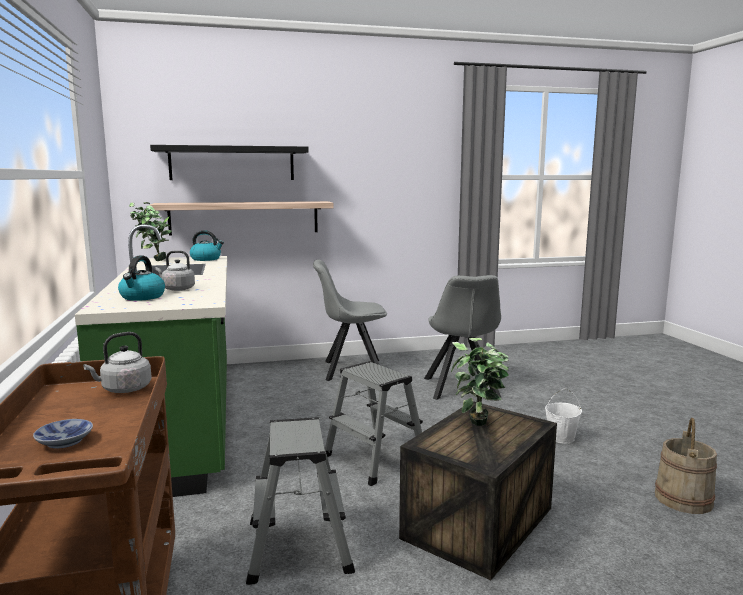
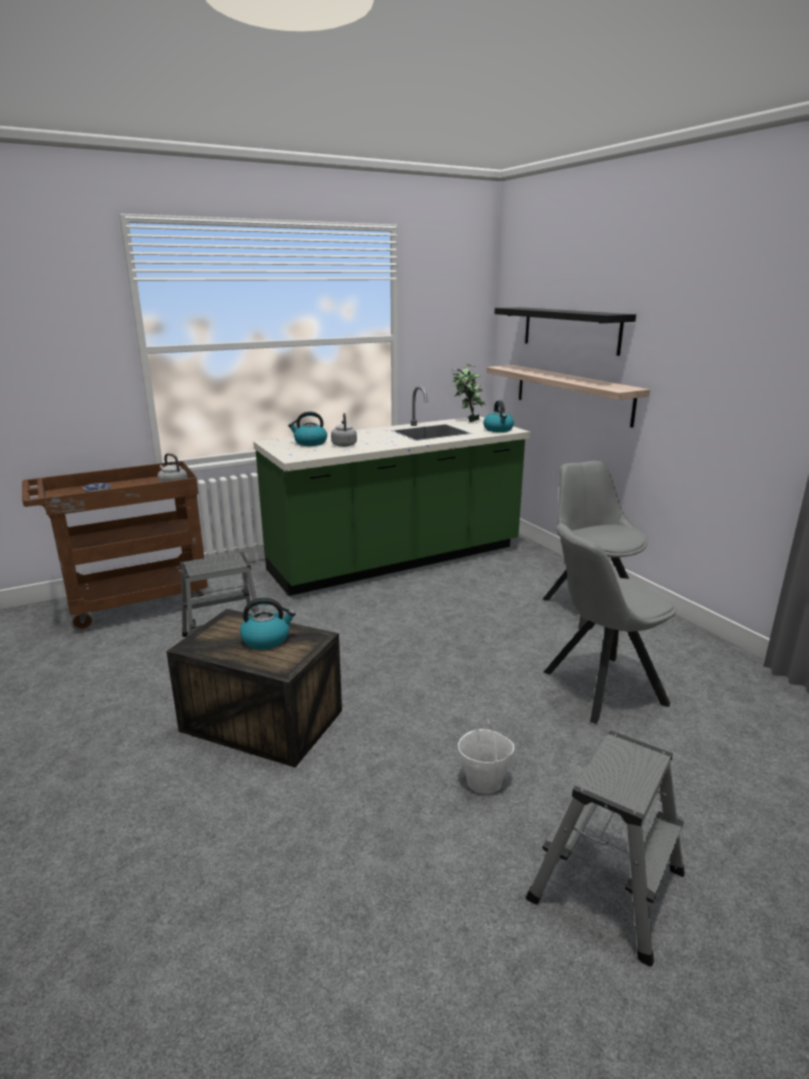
camera: 75 degrees right, 10 degrees up
(375, 458) = (368, 653): grey step ladder -> grey step ladder (606, 886)
(479, 428) = (266, 639): potted plant -> kettle
(683, 499) = (340, 893): beige bucket -> none

